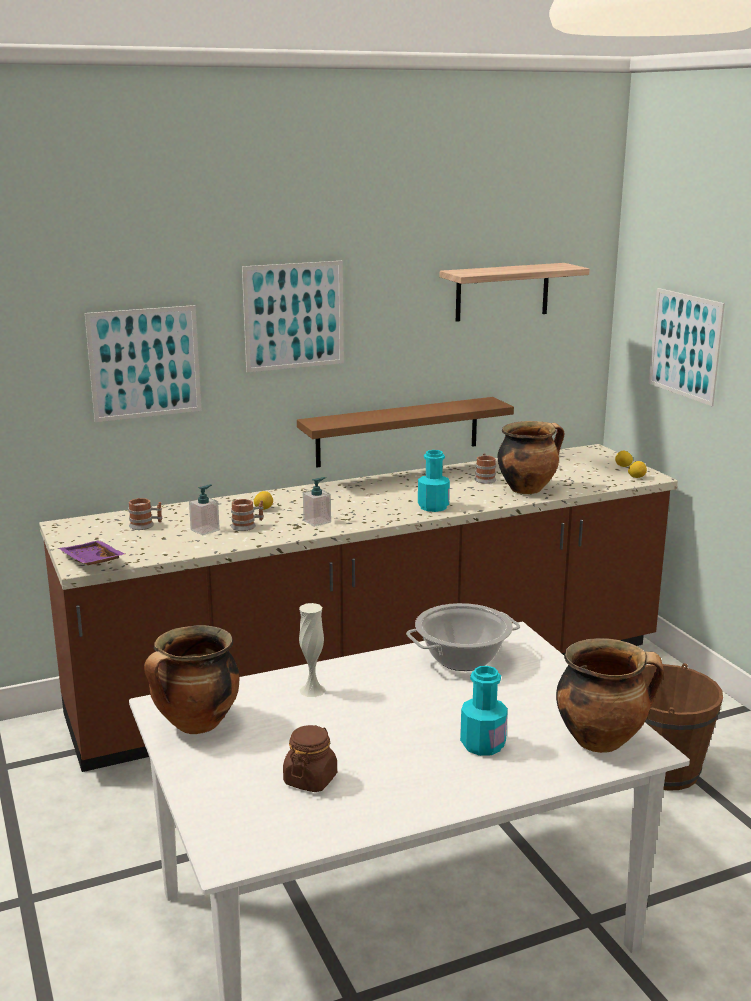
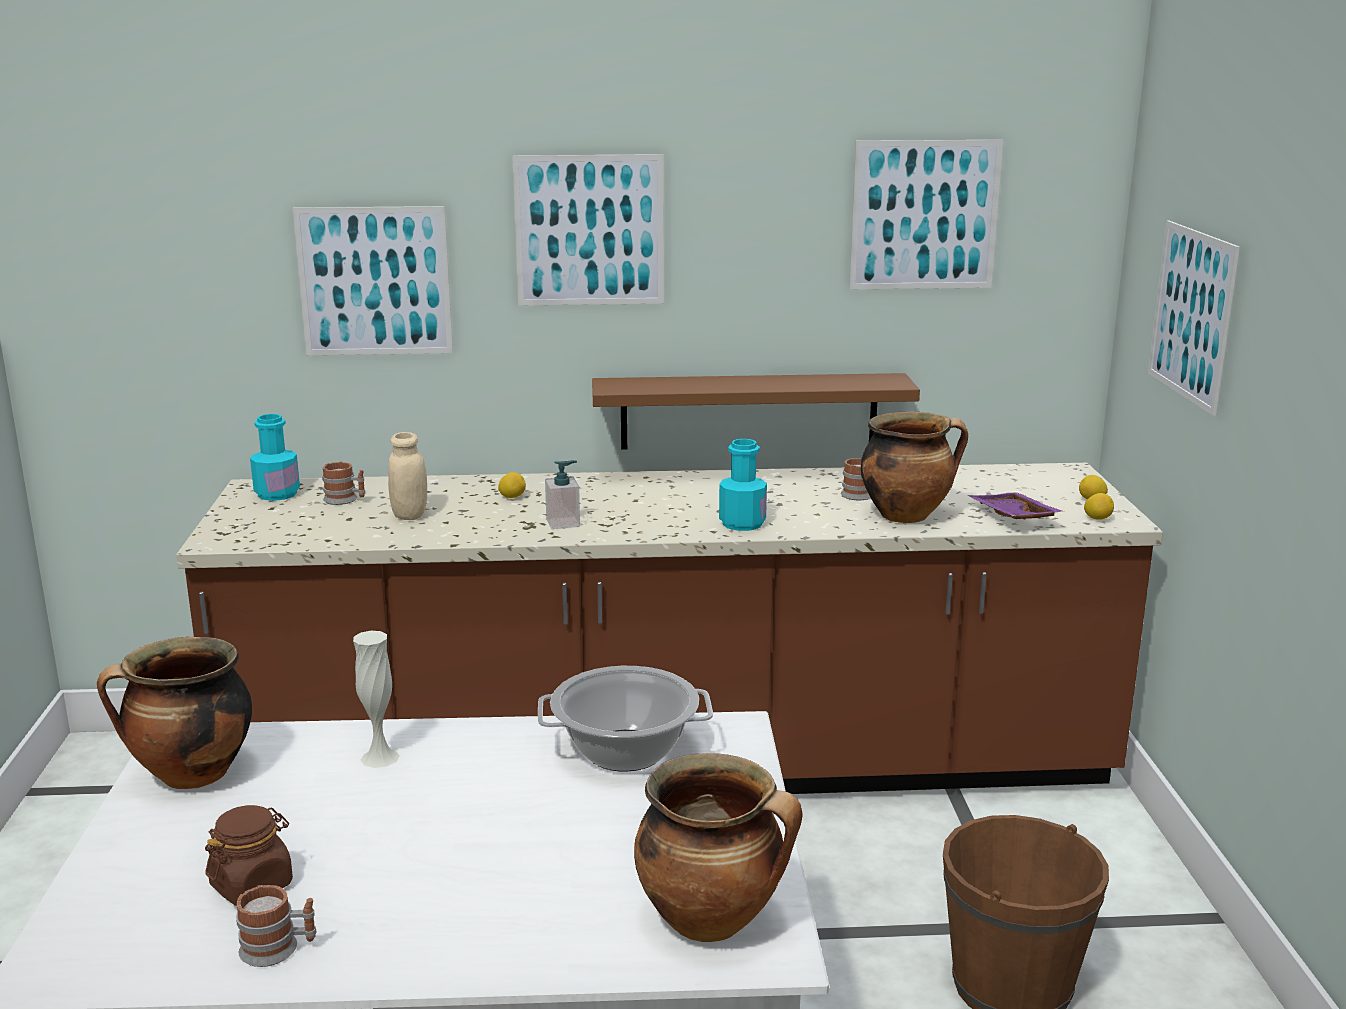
camera: 20 degrees right, 0 degrees up
(91, 562) = (231, 537): purple tray -> purple tray (1011, 517)
(205, 530) = (410, 515): soap dispenser -> beige jar
(247, 526) = (468, 517): mug -> mug (278, 949)
(483, 744) = (531, 887): turquoise bottle -> turquoise bottle (277, 494)
(502, 292) = (924, 215): shelf -> picture

